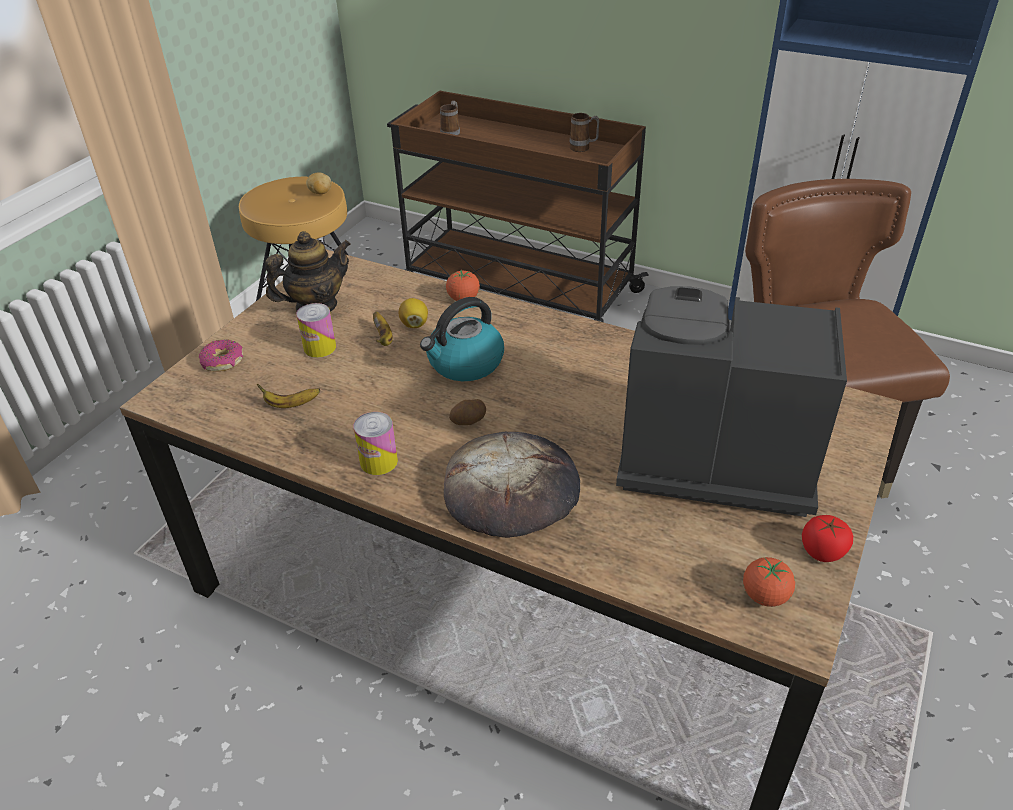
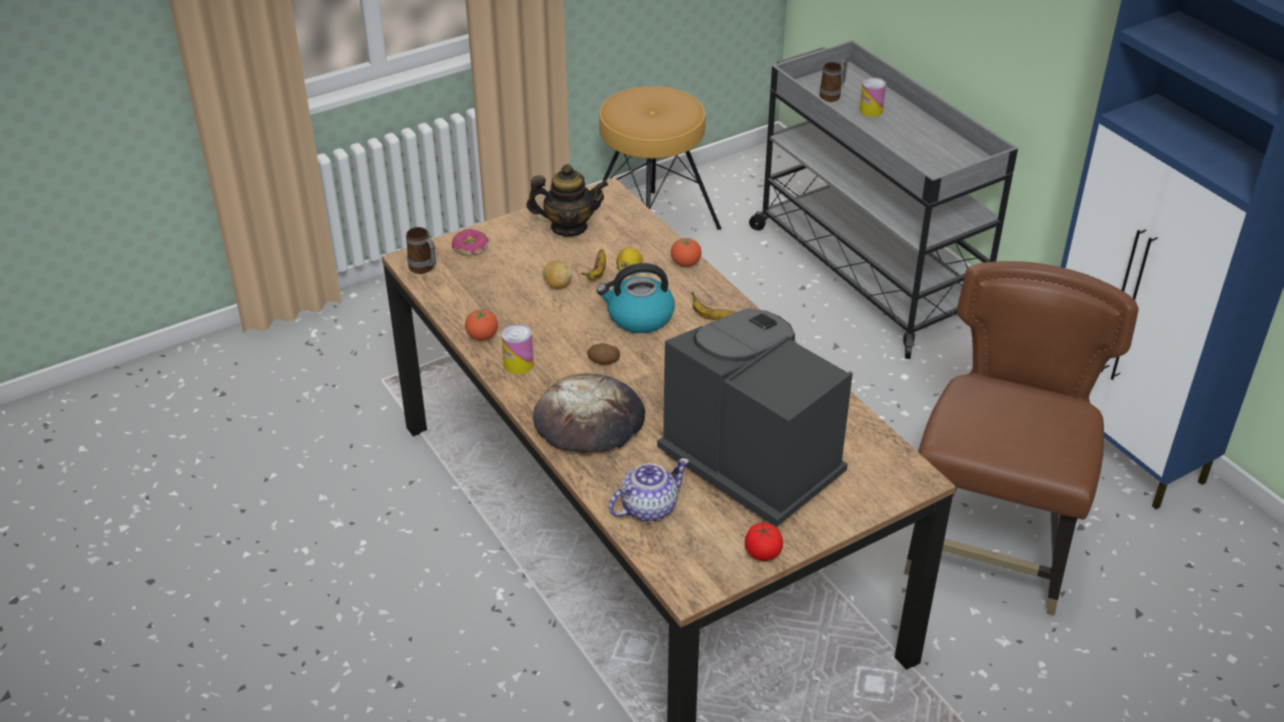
camera: 30 degrees right, 0 degrees up
(291, 404) = (492, 299): banana -> banana (711, 317)
(320, 193) = (679, 114): potato -> potato (557, 285)
(320, 347) = (545, 263): can -> can (871, 110)
(516, 288) = (866, 271): brown cart -> grey cart
(583, 148) = (950, 150): mug -> mug (424, 269)
(663, 559) = (648, 508): none -> teapot
(765, 596) = (692, 559): tomato -> tomato (482, 336)

